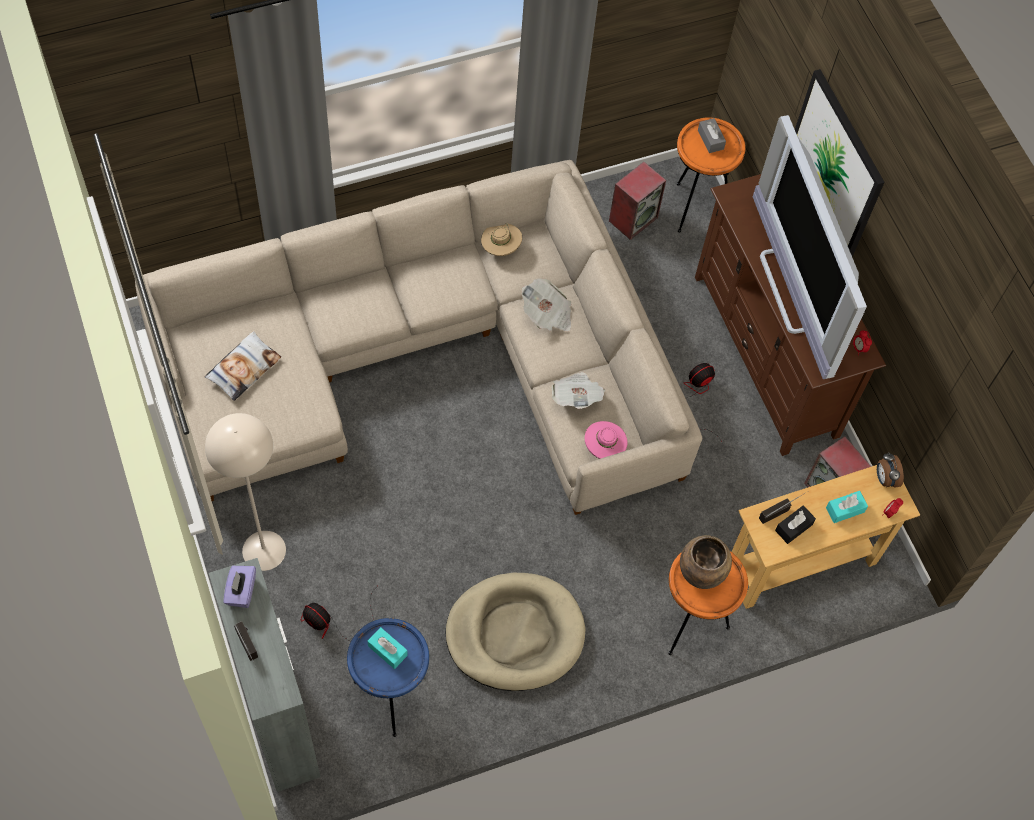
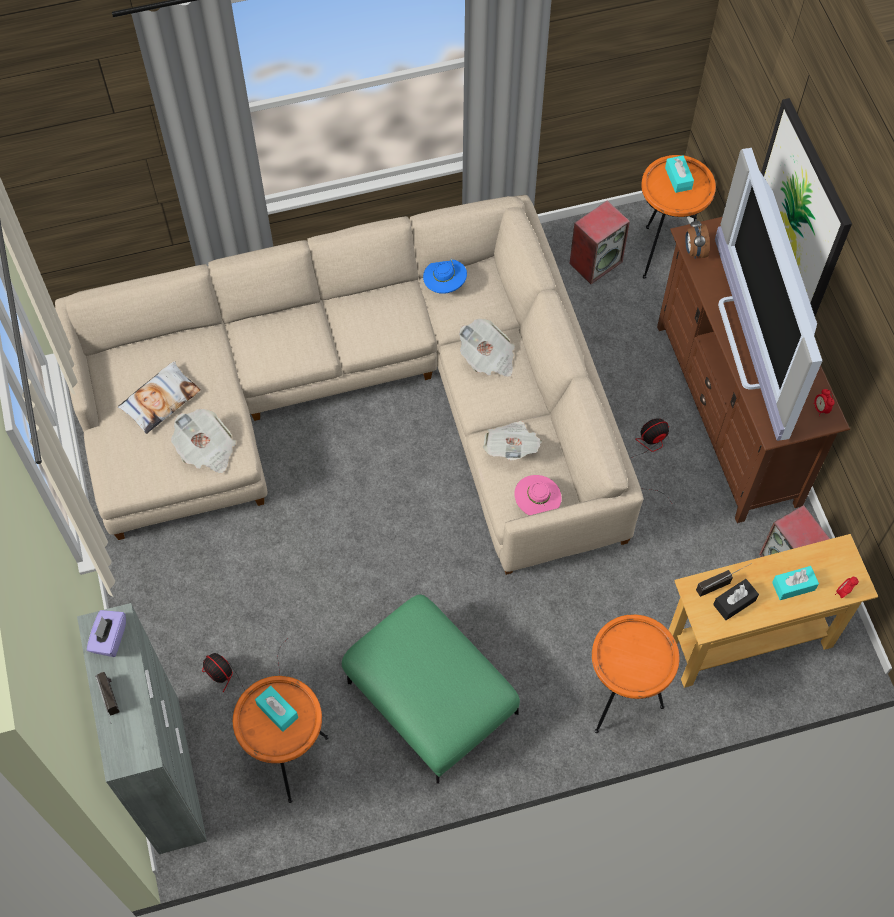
camera: 10 degrees right, 0 degrees up
(264, 550) = (172, 593): beige floor lamp -> none
(291, 413) = (206, 450): none -> newspaper
(390, 696) = (290, 759): blue side table -> orange side table
(500, 247) = (445, 285): beige hat -> blue hat
(515, 634) = (429, 699): beige dog bed -> green ottoman
(701, 574) = (627, 648): brown vase -> none
(710, 139) = (678, 178): grey tissue box -> turquoise tissue box
(884, 479) = (841, 554): alarm clock -> alarm clock (694, 251)

